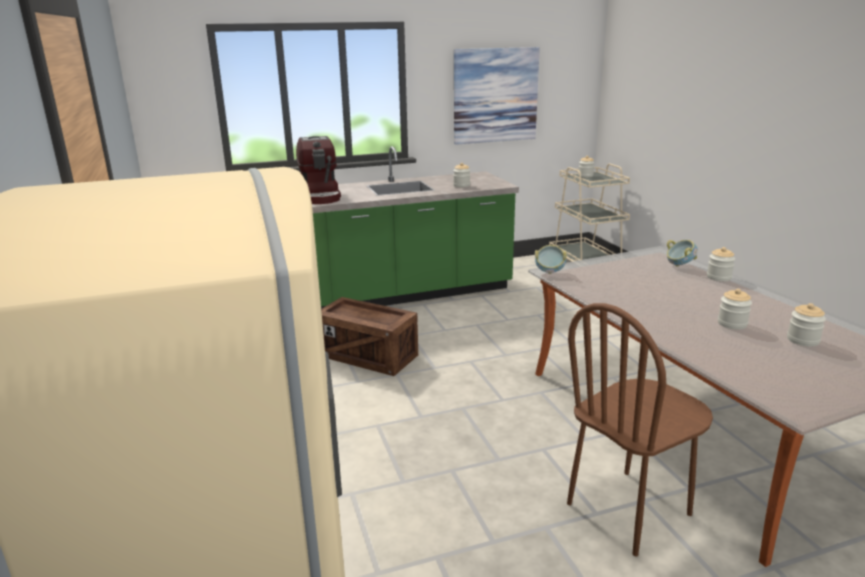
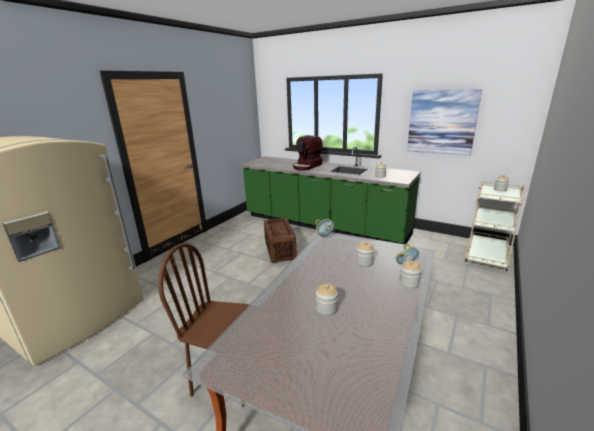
camera: 50 degrees right, 0 degrees up
(803, 340) = (334, 345): jar -> jar (364, 262)

